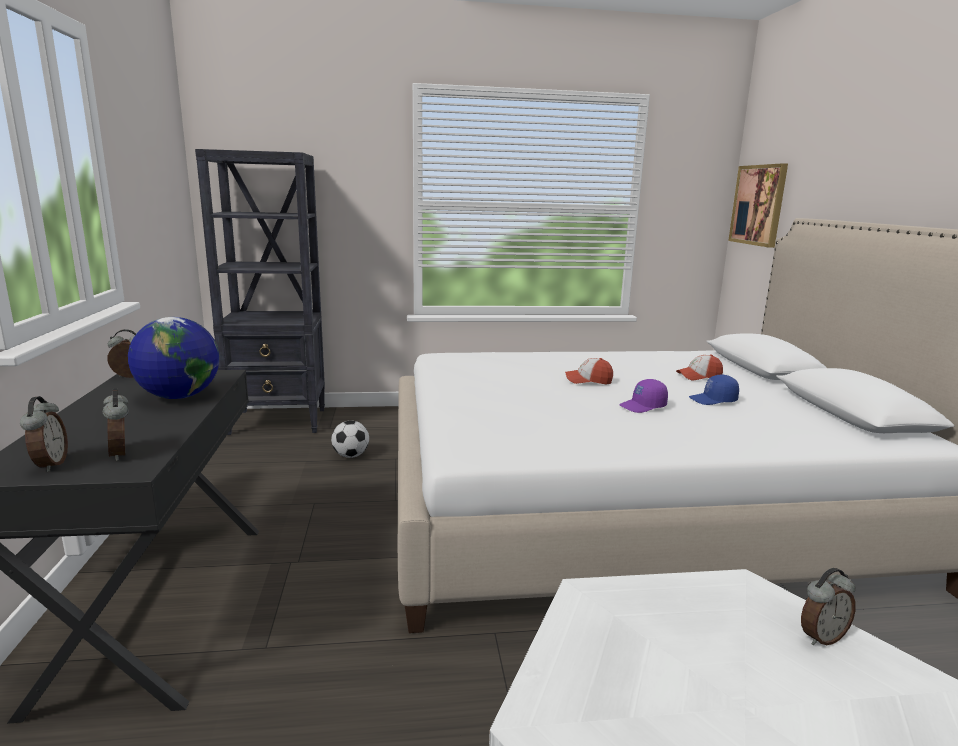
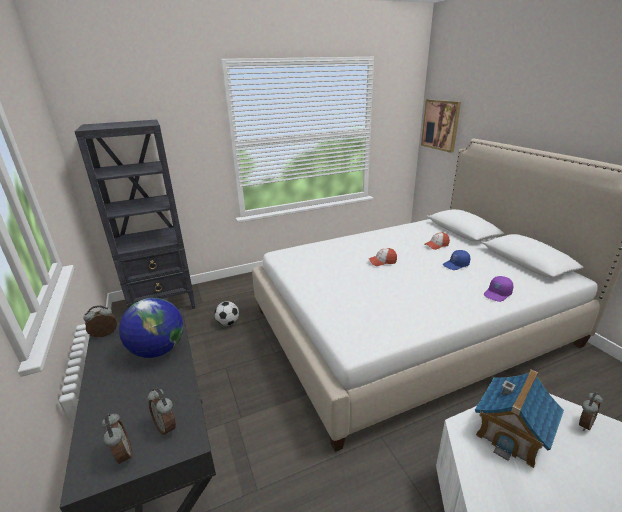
camera: 15 degrees left, 10 degrees up
(643, 406) = (425, 279): purple cap -> purple cap (497, 294)
(669, 617) = (511, 432): none -> toy house

